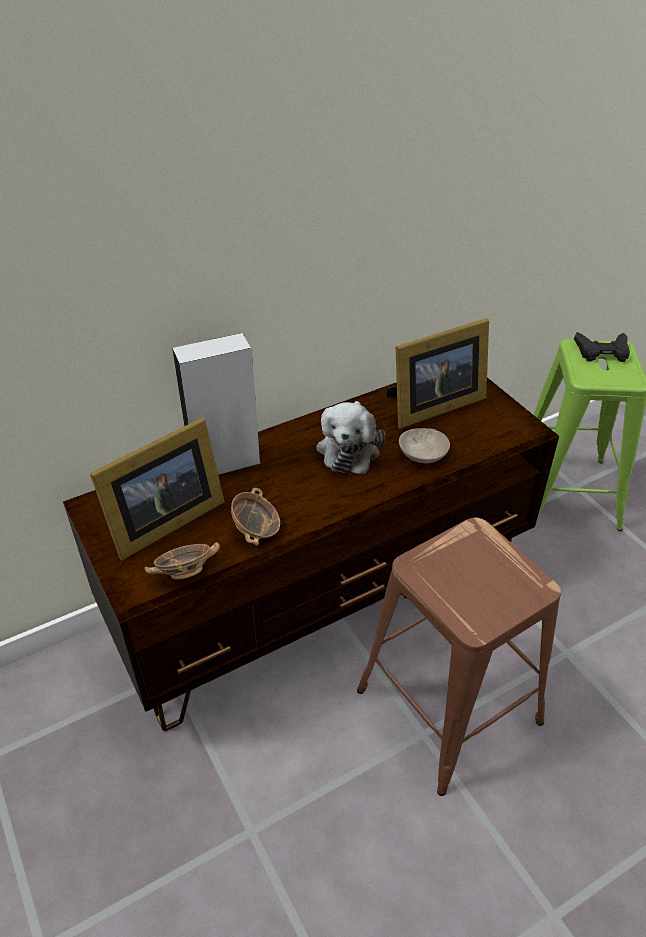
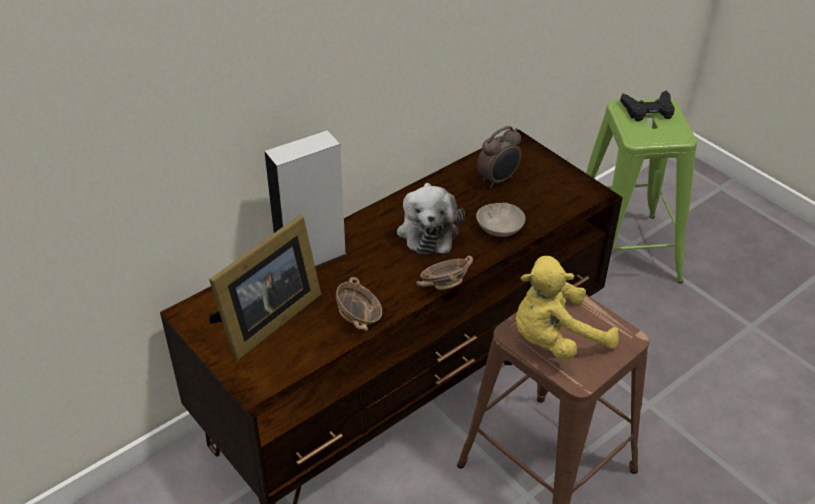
camera: 10 degrees left, 0 degrees up
(185, 571) = (301, 363): bowl -> bowl (443, 284)
(432, 406) = (498, 180): picture frame -> alarm clock
(457, 578) = (555, 339): none -> yellow plush toy

